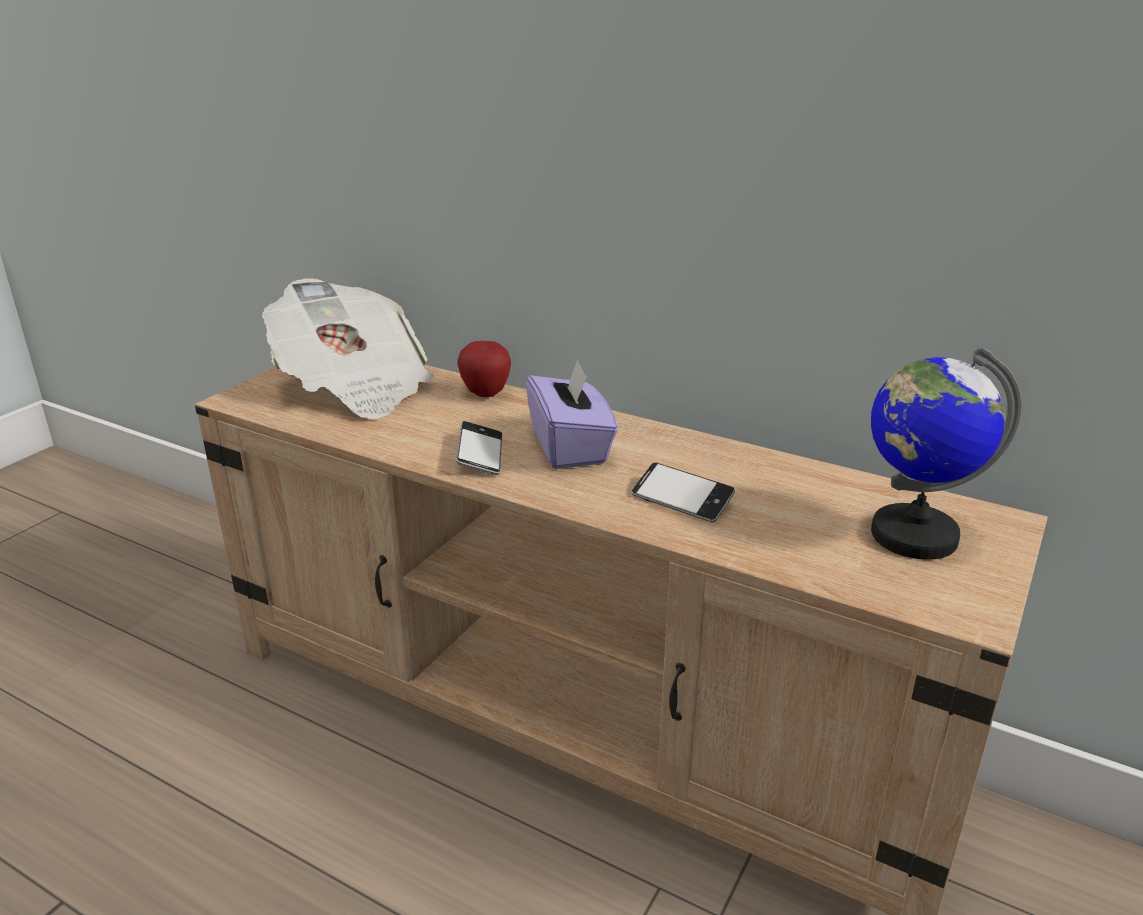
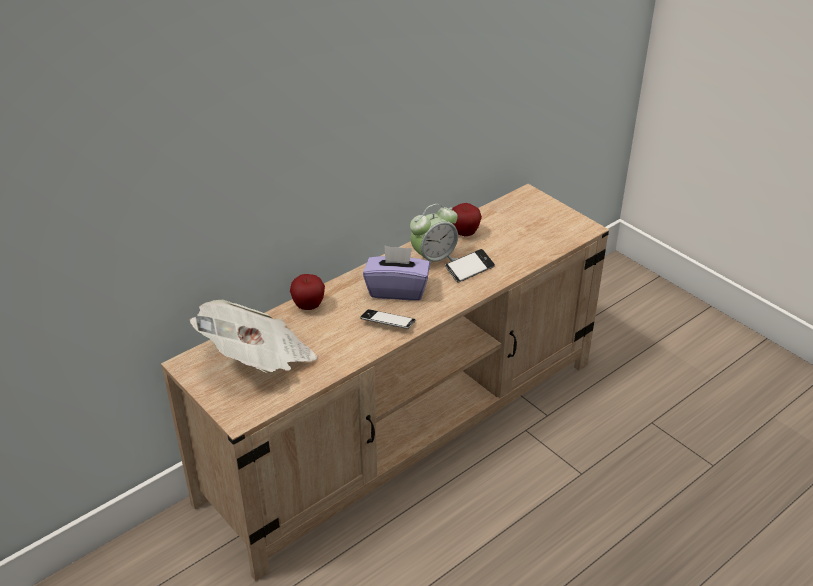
camera: 70 degrees left, 10 degrees up
(680, 462) = (433, 259): none -> alarm clock
(787, 476) = (464, 233): none -> apple
(912, 535) = (528, 219): globe -> none

